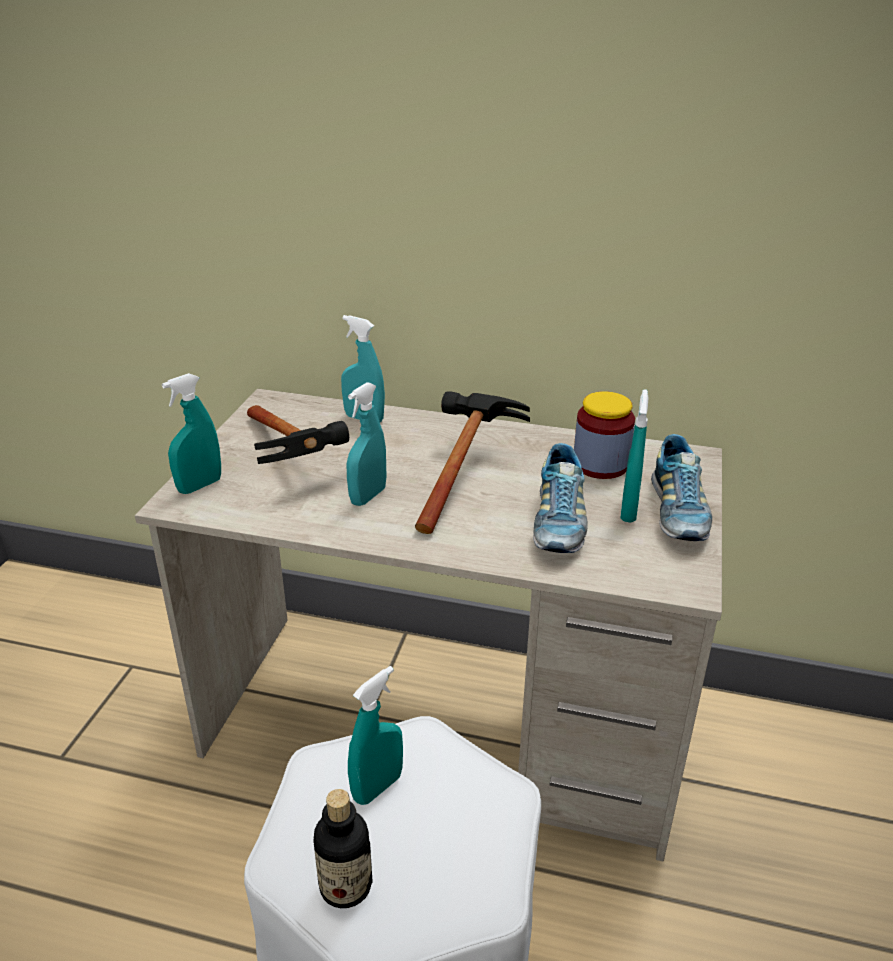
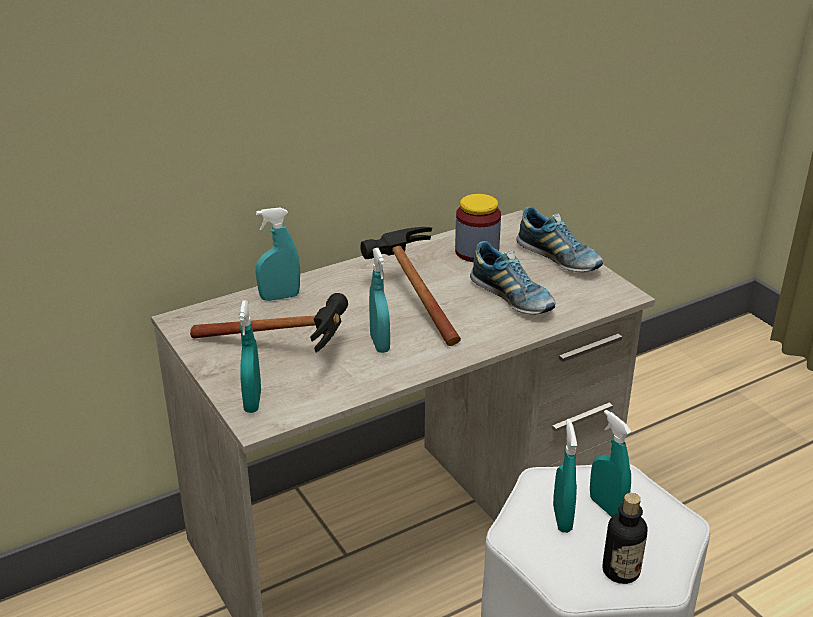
camera: 45 degrees left, 0 degrees up
(628, 510) = (534, 270): turquoise spray bottle -> turquoise spray bottle (606, 507)

